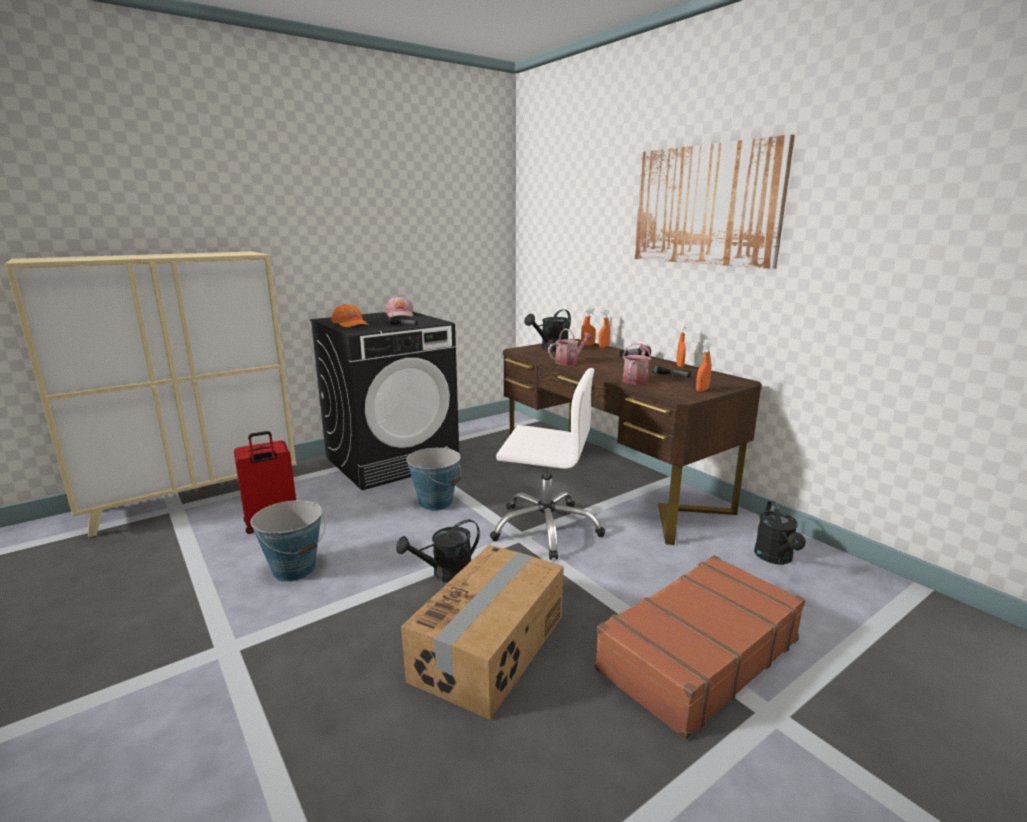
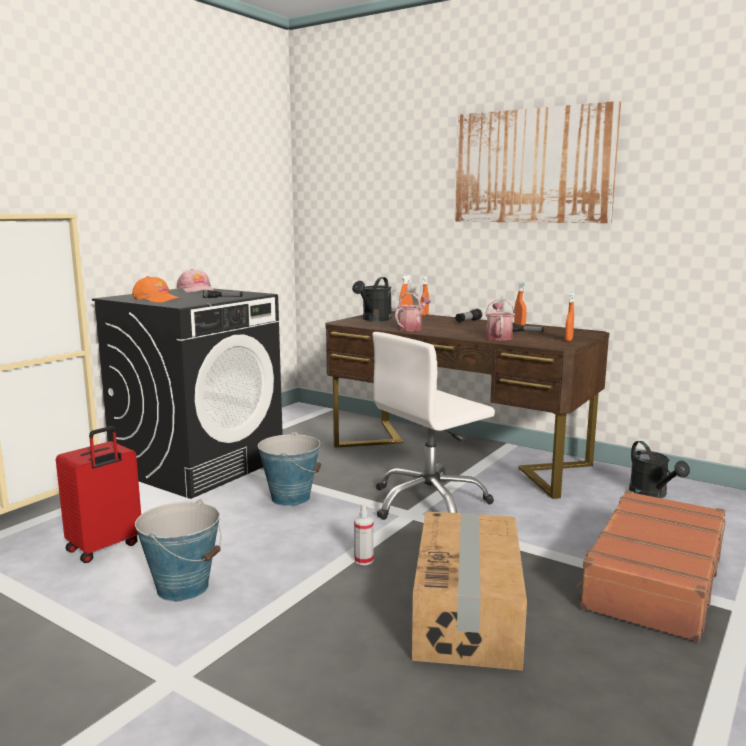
camera: 20 degrees left, 5 degrees down
(445, 574) = (363, 560): black watering can -> spray bottle
(546, 528) = (429, 503): white office chair -> white office chair turned 150 degrees clockwise

